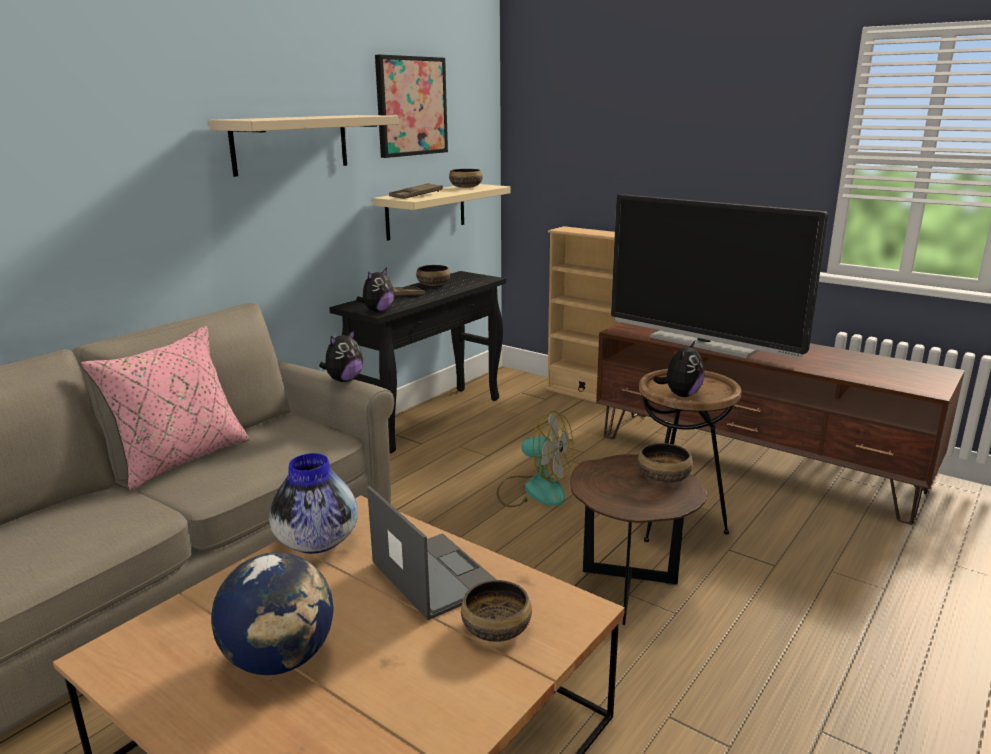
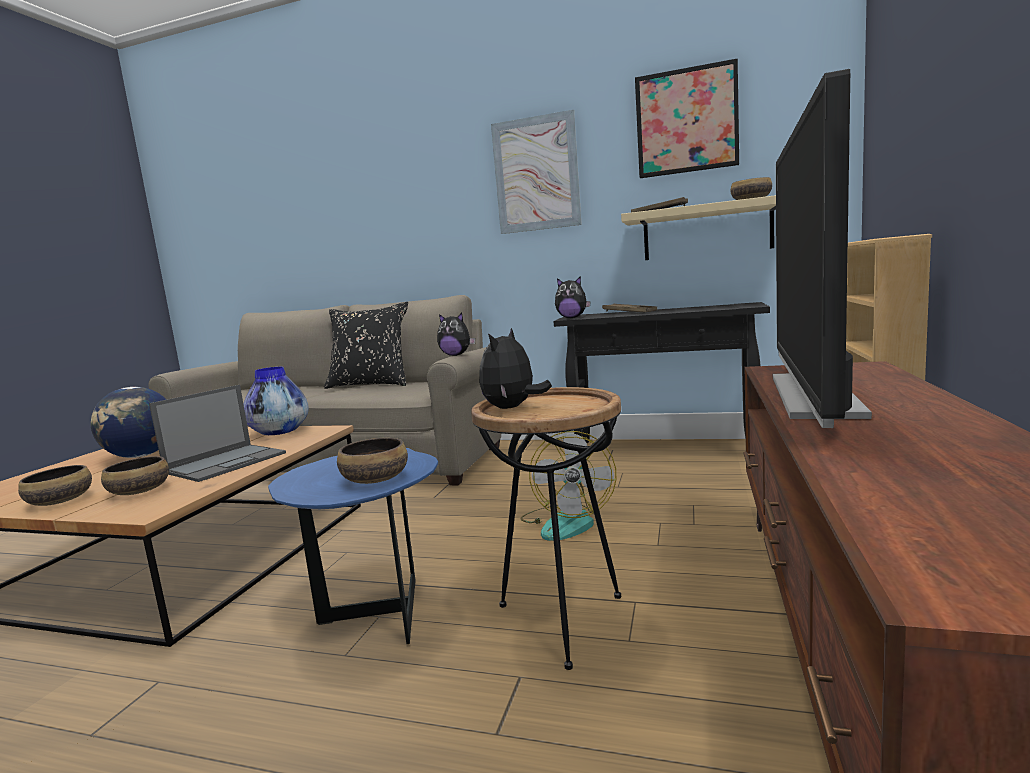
camera: 70 degrees right, 10 degrees down
(180, 459) = (371, 385): pink pillow -> black pillow
(291, 144) = (536, 174): beige shelf -> picture
(433, 284) = (687, 308): bowl -> bowl (61, 501)
(629, 595) = (376, 616): brown side table -> blue side table
(681, 395) = (512, 408): plush toy -> plush toy turned 105 degrees clockwise

